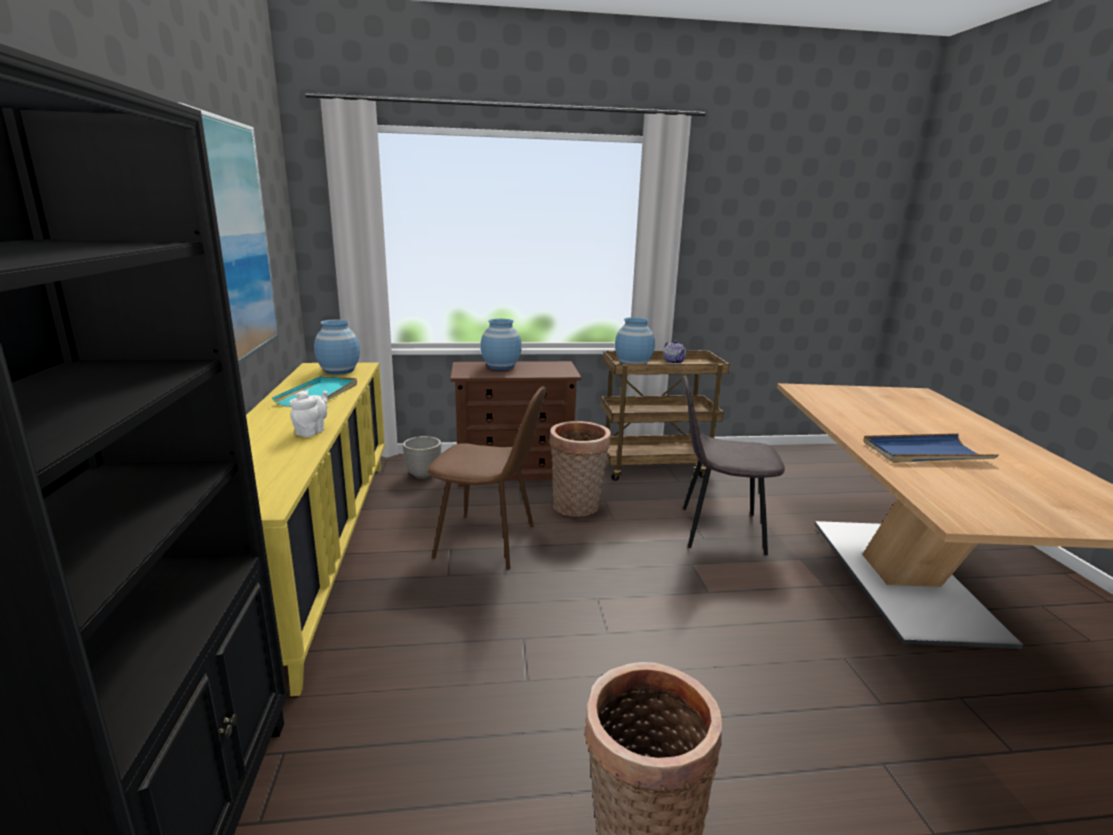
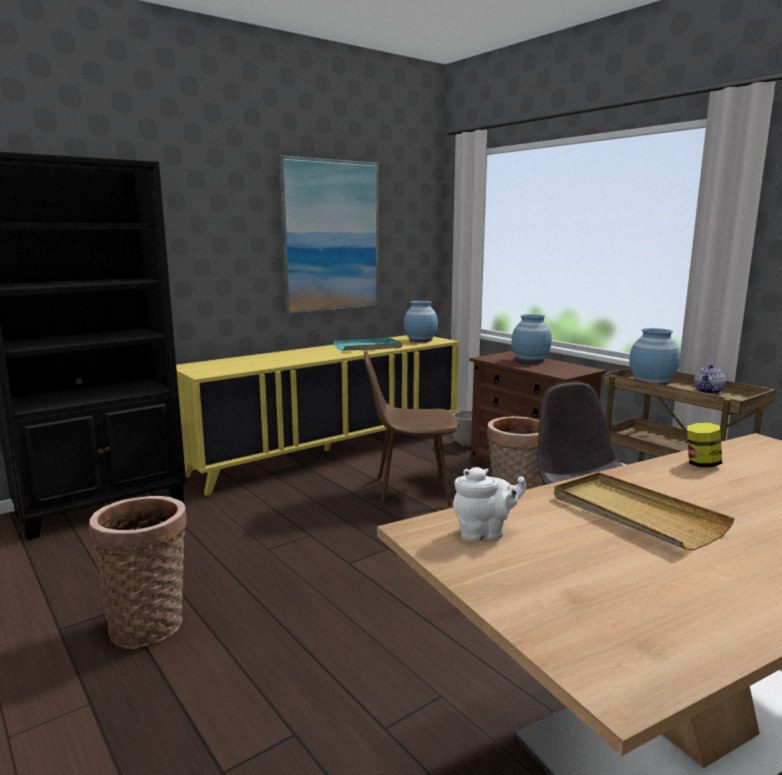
camera: 60 degrees right, 5 degrees down
(312, 431) = (307, 359): white teapot -> white teapot (484, 533)
(488, 542) = (410, 491): brown chair -> brown chair turned 105 degrees clockwise
(835, 411) = (701, 464): none -> jar
(925, 453) = (635, 514): blue tray -> beige tray

